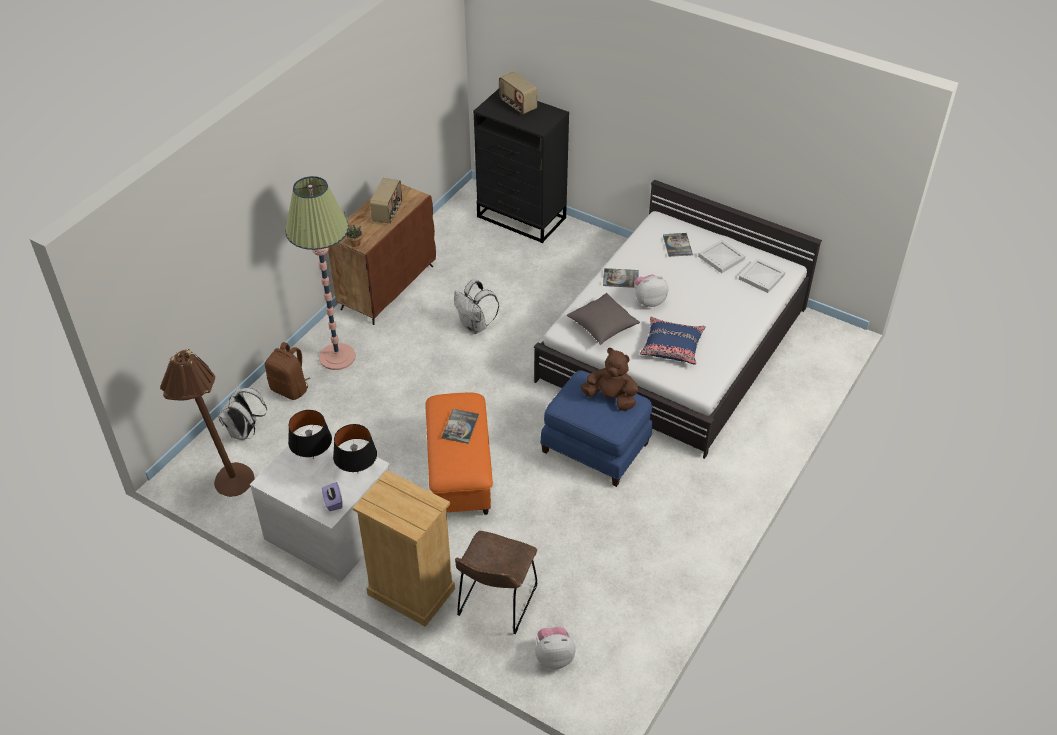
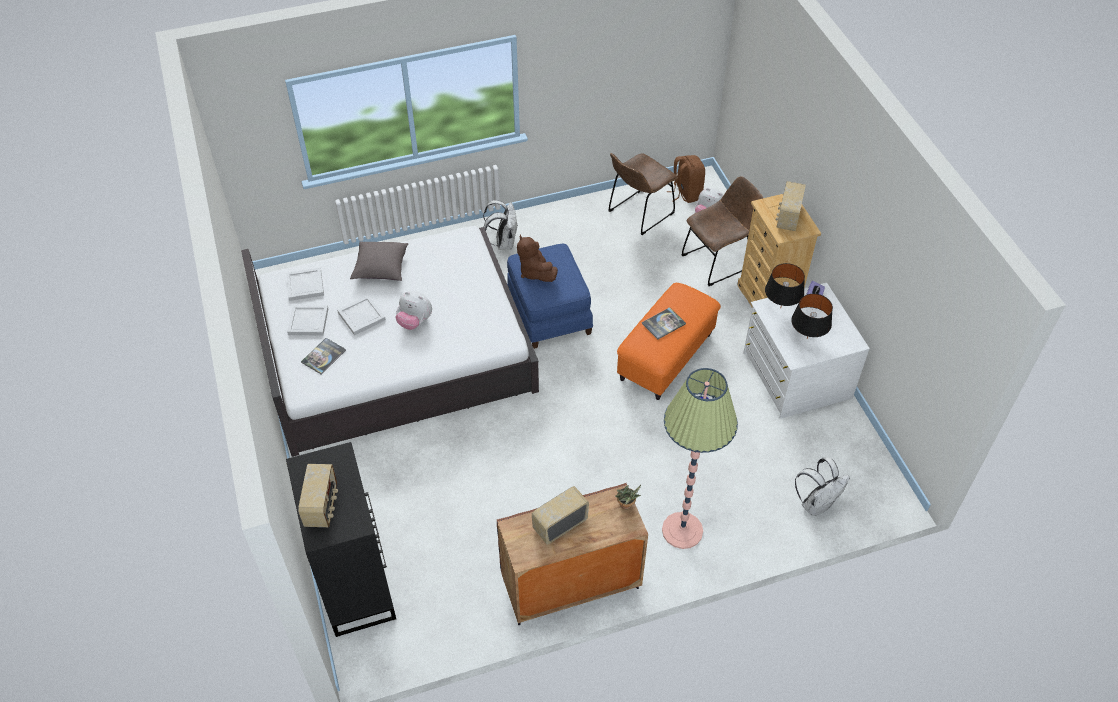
camera: 140 degrees left, 5 degrees up
(224, 483) = (860, 465): brown floor lamp -> none
(290, 389) = (749, 523): brown backpack -> brown backpack (686, 193)
(398, 504) = (787, 217): none -> radio
(475, 326) = (532, 478): white backpack -> white backpack (503, 242)
(602, 327) = (477, 323): grey pillow -> grey pillow (381, 268)
(620, 278) = (409, 356): book -> none
(626, 606) = (638, 214): none -> brown chair
(672, 346) = (446, 276): blue pillow -> none
(690, 282) = (362, 316): none -> white tray

